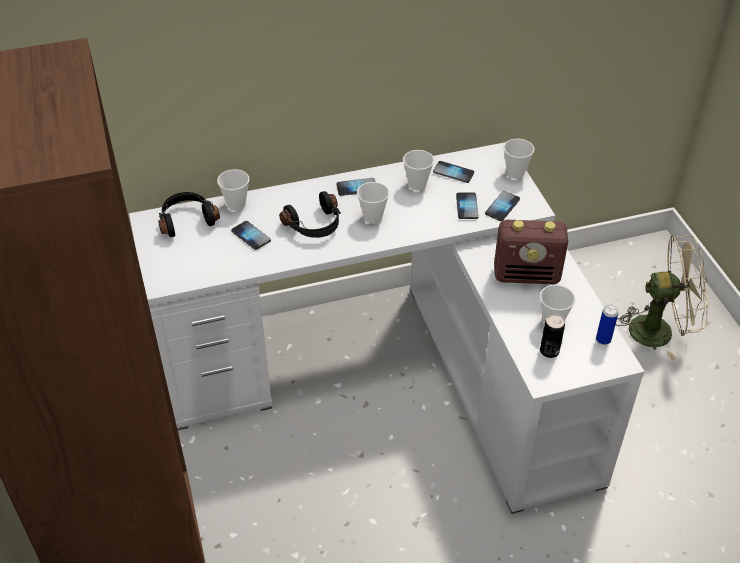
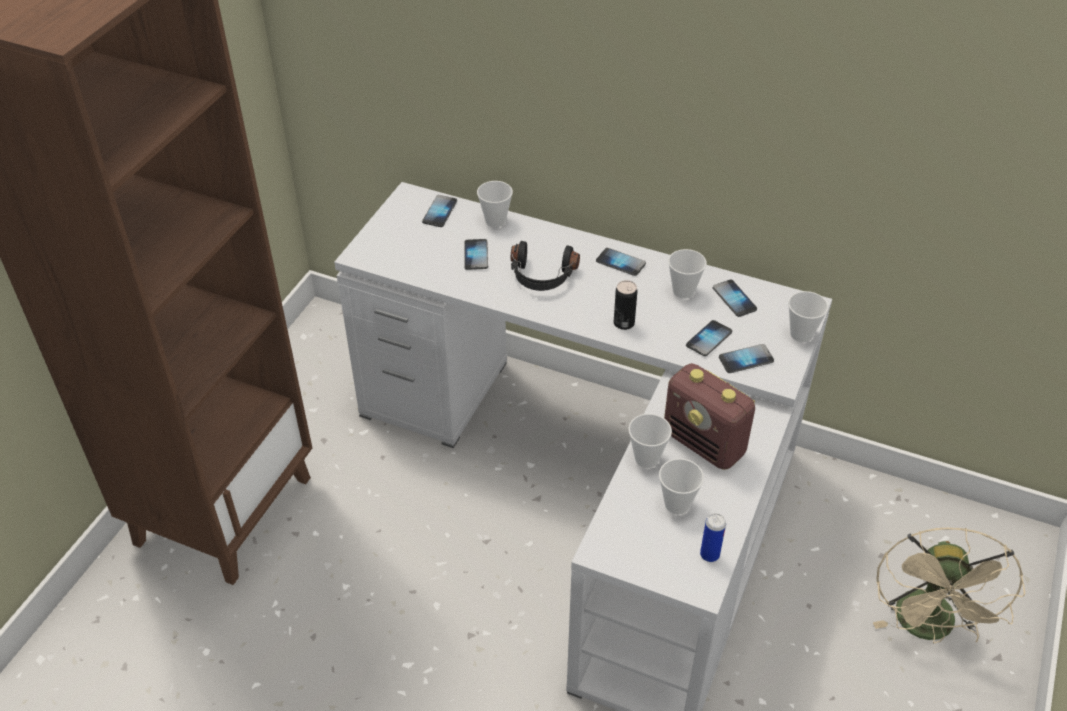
camera: 40 degrees right, 0 degrees up
(187, 220) = (440, 212): black headphones -> phone
(373, 217) = (604, 298): cup -> cup (646, 458)
(549, 351) = (640, 529): can -> can (624, 323)
(660, 330) = (928, 628): beige fan -> beige fan turned 60 degrees clockwise

